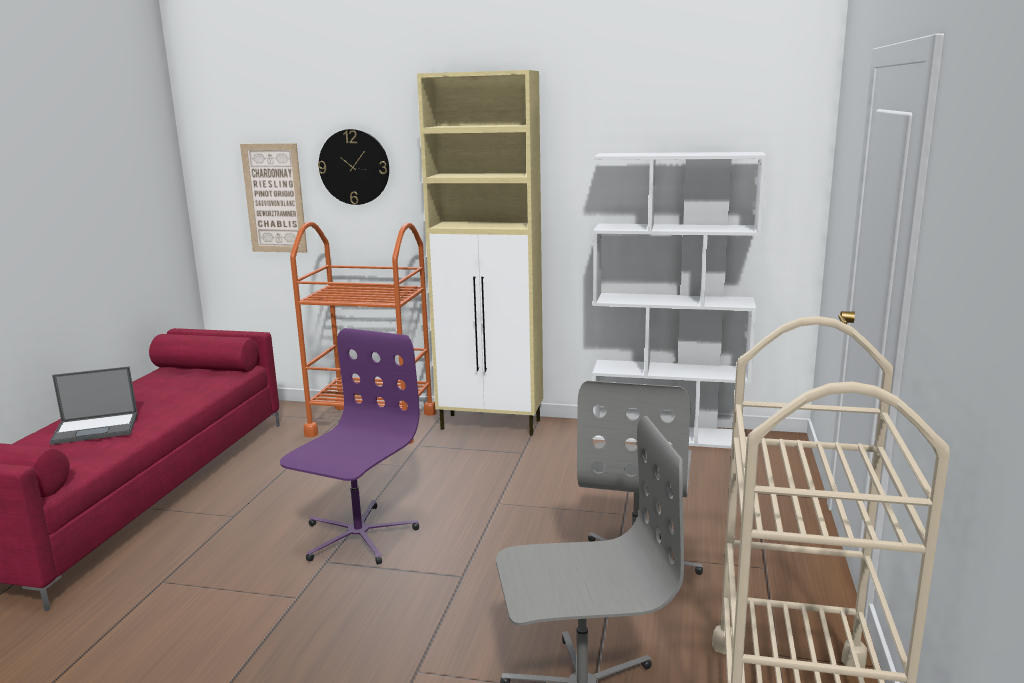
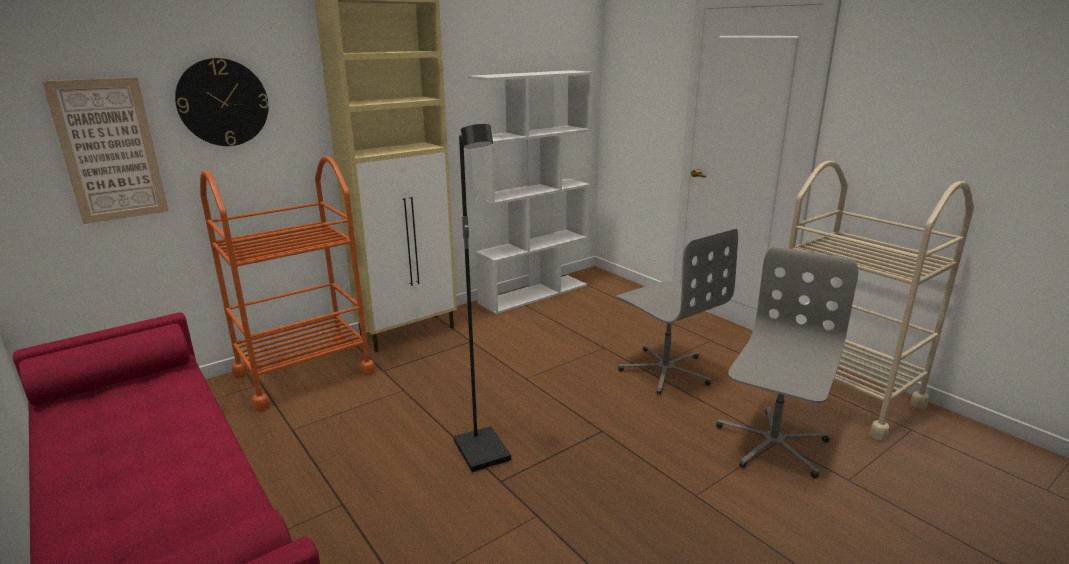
camera: 50 degrees left, 5 degrees up
(97, 428) = (154, 490): laptop -> none
(357, 536) = (483, 452): purple office chair -> black floor lamp

